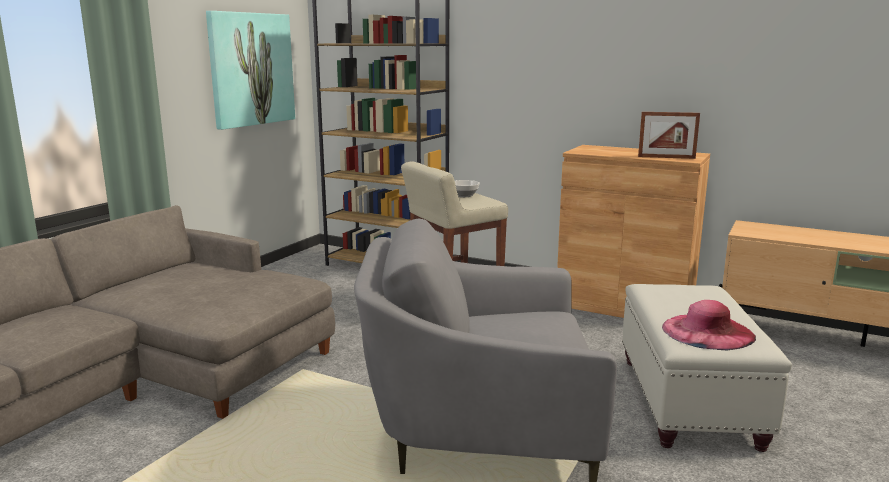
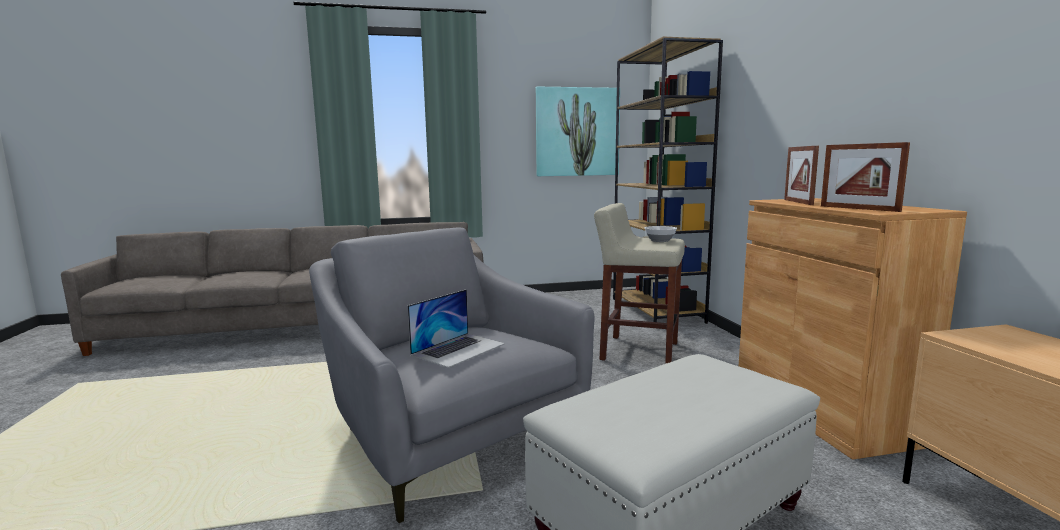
camera: 50 degrees right, 5 degrees down
(535, 336) = (458, 349): none -> laptop
(604, 152) = (798, 202): none -> picture frame
(707, 331) = (628, 414): pink hat -> none

